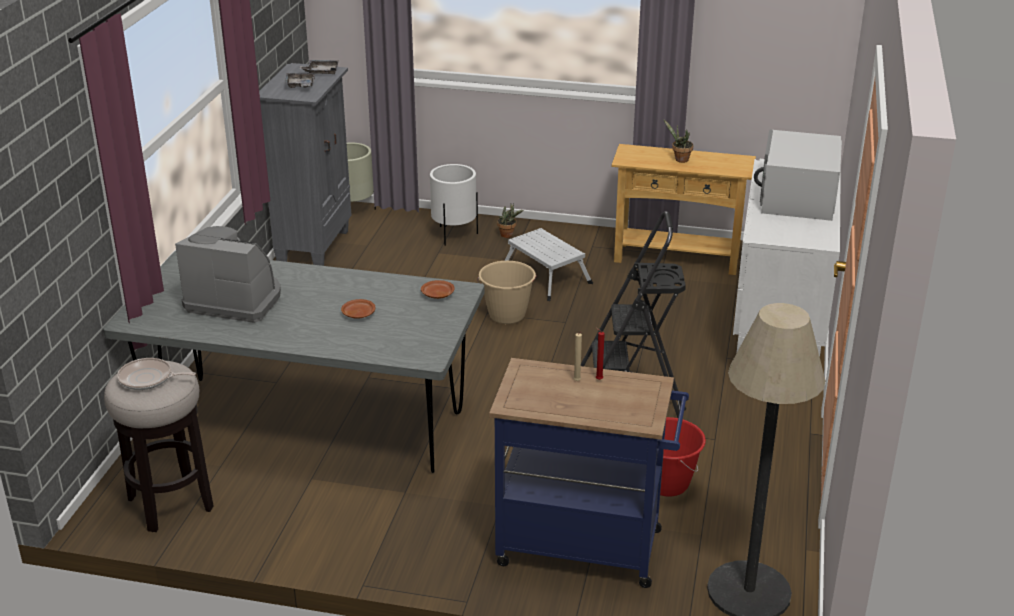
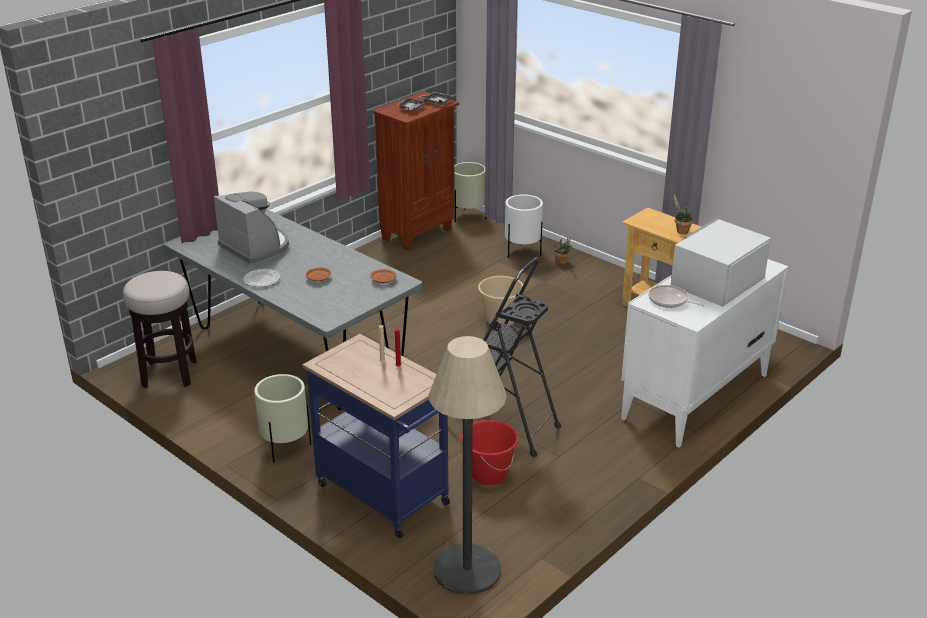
camera: 30 degrees right, 0 degrees up
(148, 379) = (154, 281): frying pan -> frying pan (669, 300)
(289, 336) = (261, 279): none -> plate
(315, 247) = (418, 235): grey cabinet -> brown cabinet
(414, 538) = (286, 447): none -> beige planter
(546, 276) = (558, 300): white step ladder -> none

